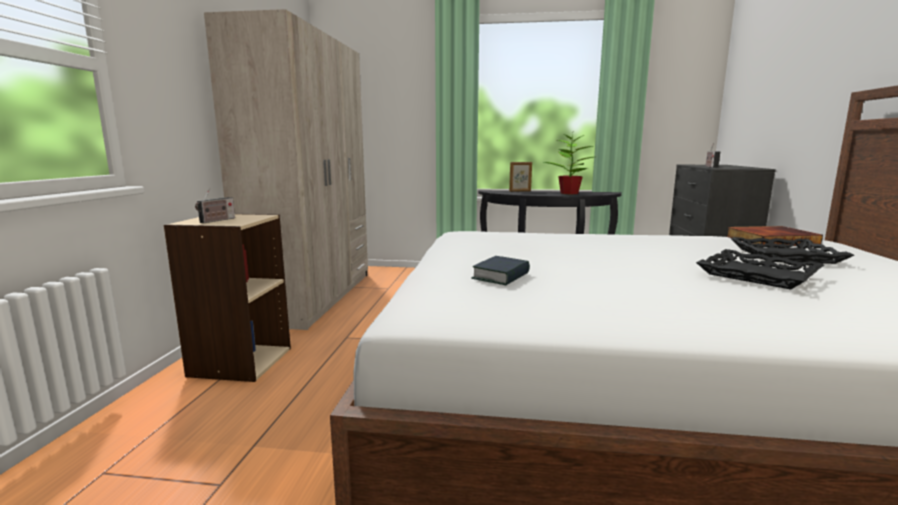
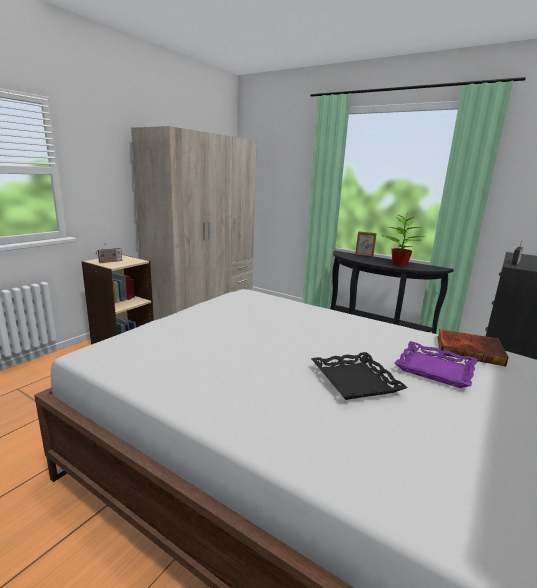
camera: 25 degrees right, 5 degrees up
(501, 276) = (185, 336): book -> none
(785, 256) = (435, 369): black tray -> purple tray

